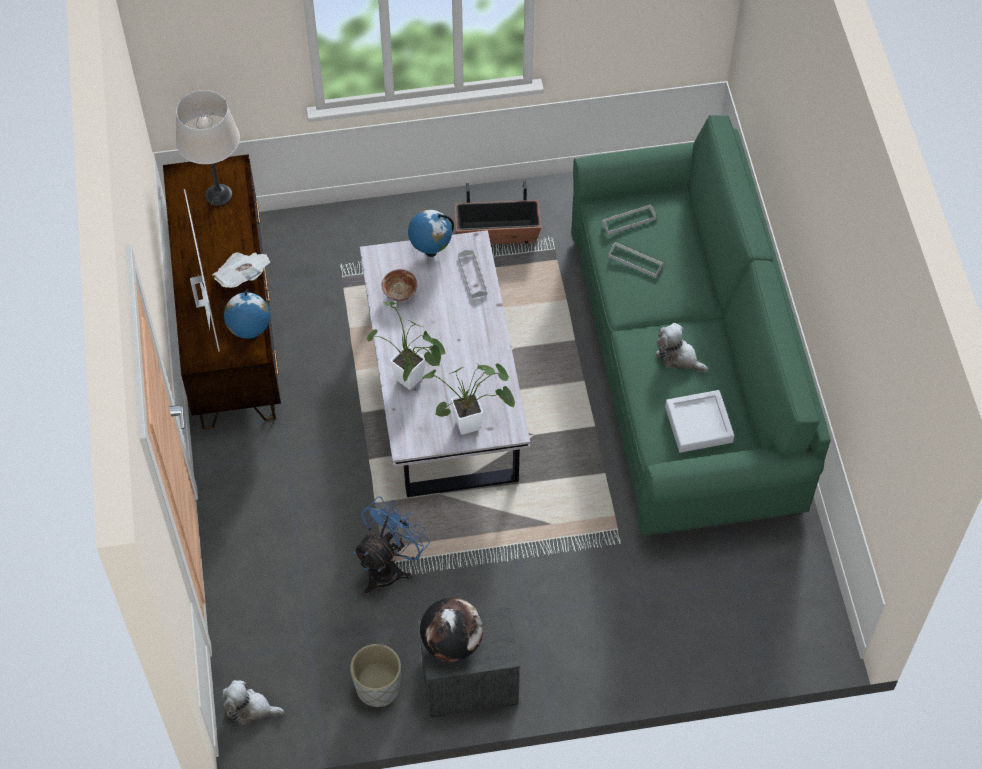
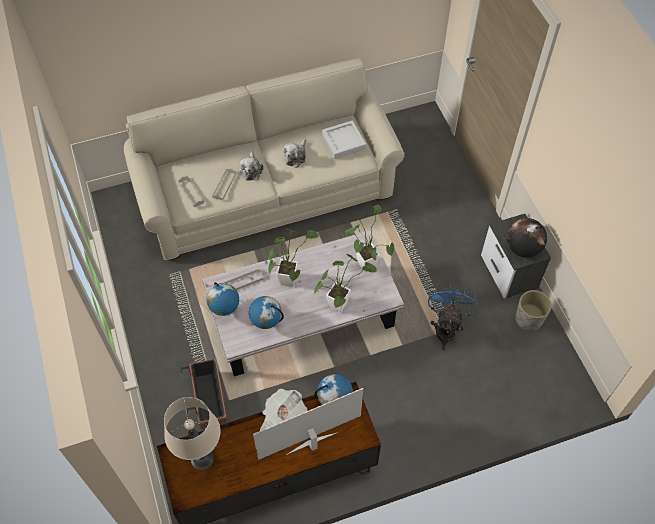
camera: 100 degrees left, 0 degrees up
(250, 708) = (567, 389): plush toy -> plush toy (251, 170)
(389, 567) = (446, 328): blue fan -> blue fan turned 75 degrees clockwise
(400, 294) = (266, 323): bowl -> globe
(467, 328) = (289, 277): none -> potted plant
(497, 234) = (169, 308): planter -> planter (209, 400)
(685, 369) = (267, 190): green sofa -> beige sofa

